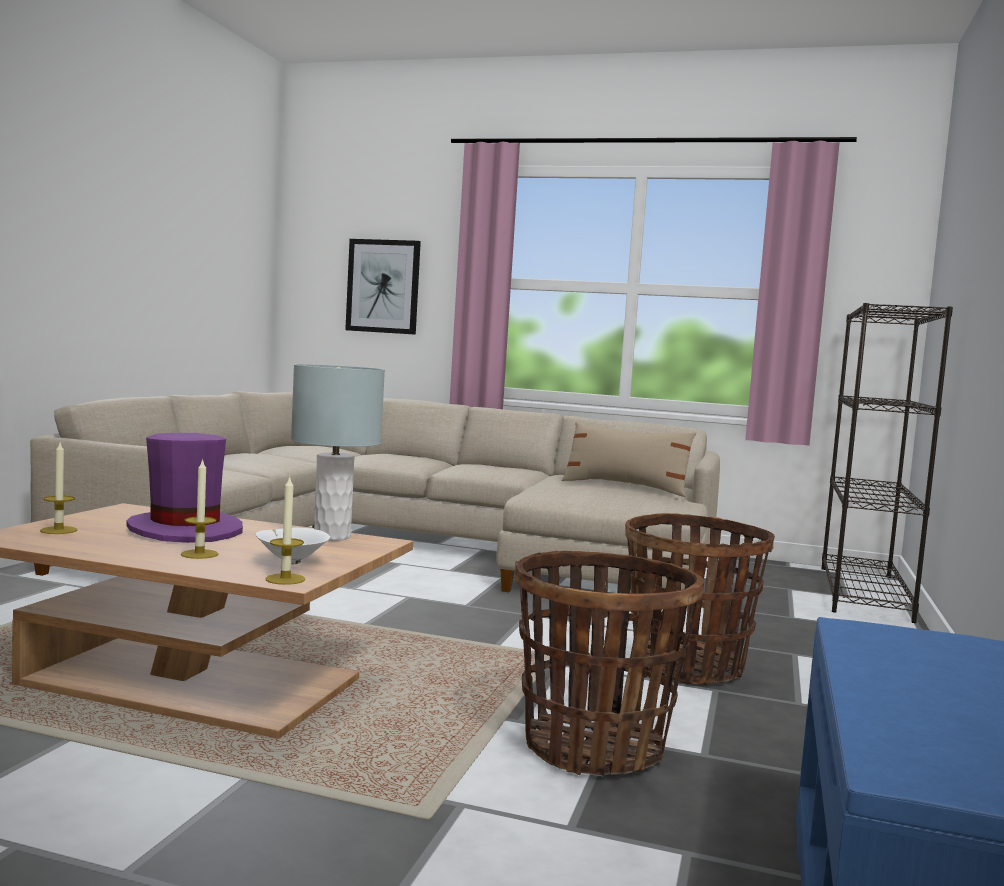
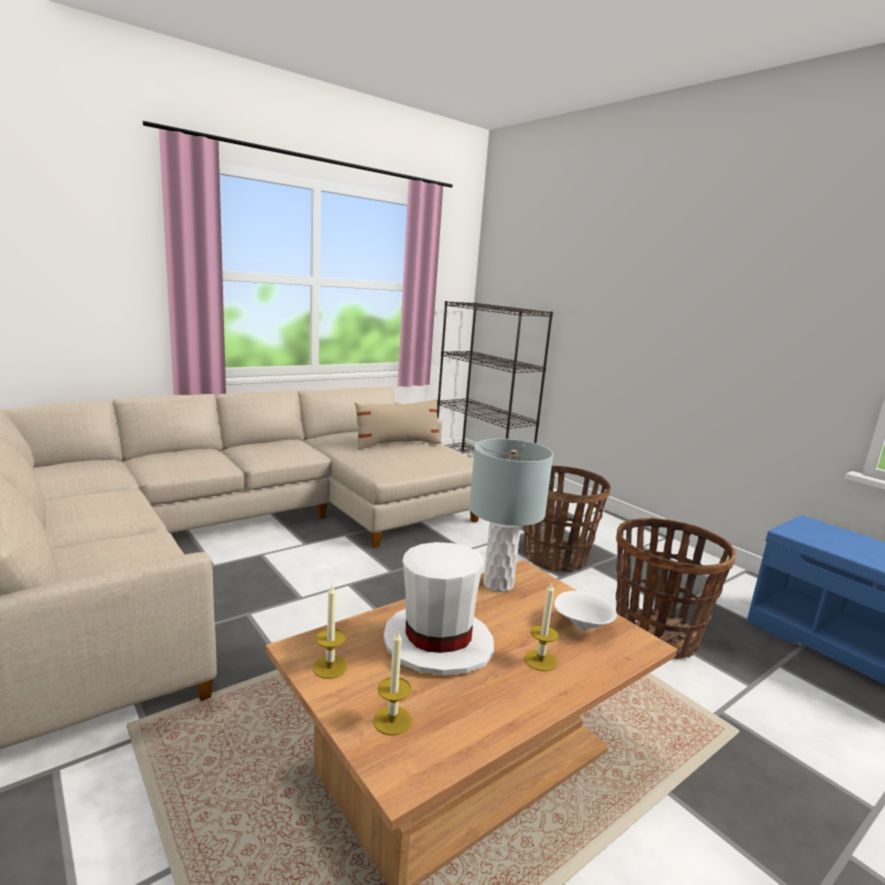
camera: 55 degrees left, 10 degrees up
(186, 530) = (438, 642): purple hat -> white hat
(285, 579) = (636, 644): candle -> candle (330, 667)
(383, 286) = (65, 274): picture -> none

